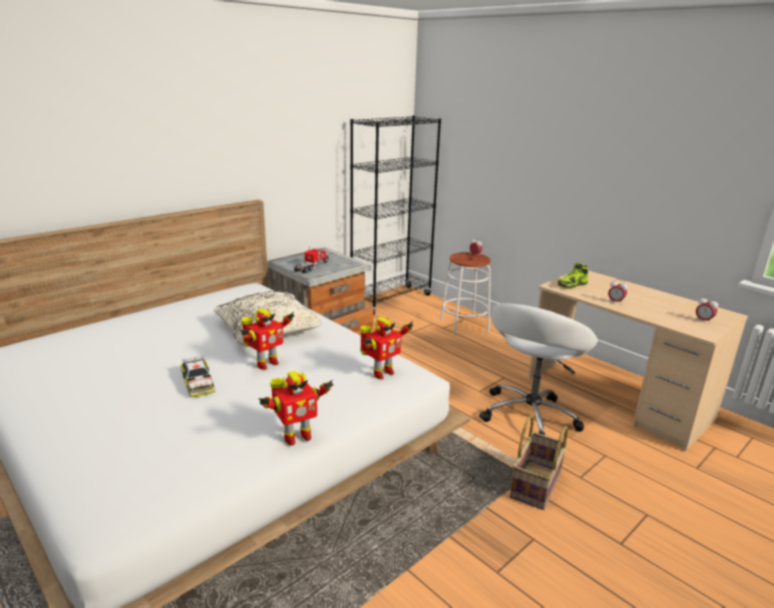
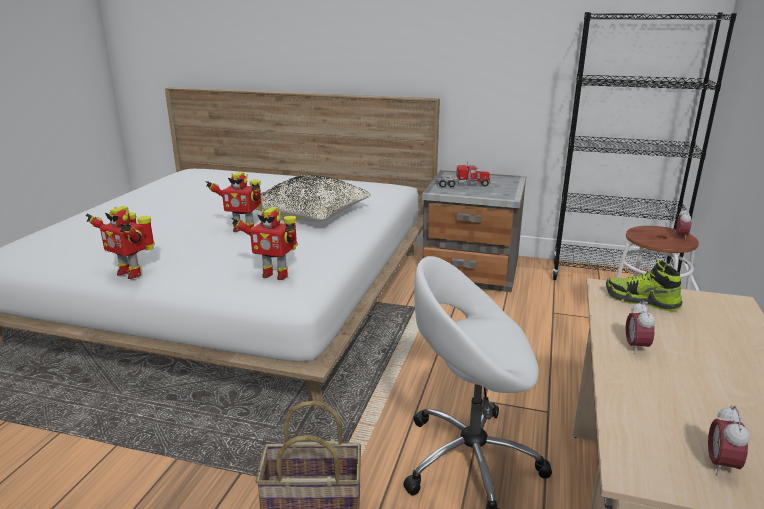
camera: 60 degrees right, 0 degrees up
(198, 382) = (191, 220): toy car -> none

